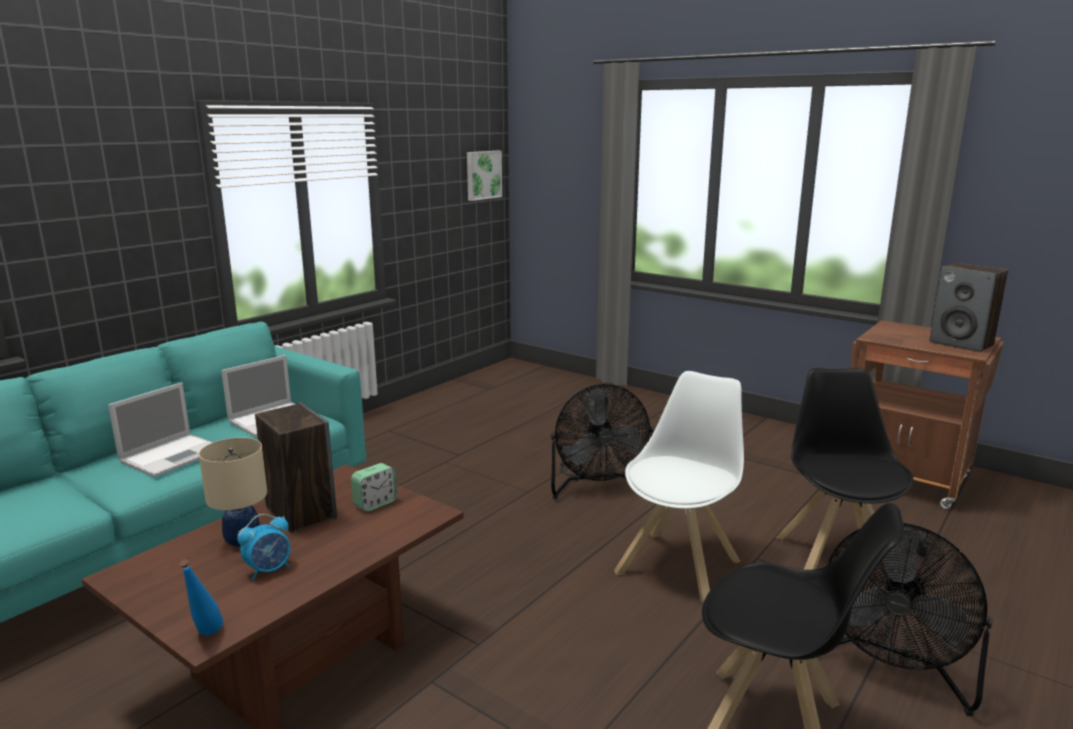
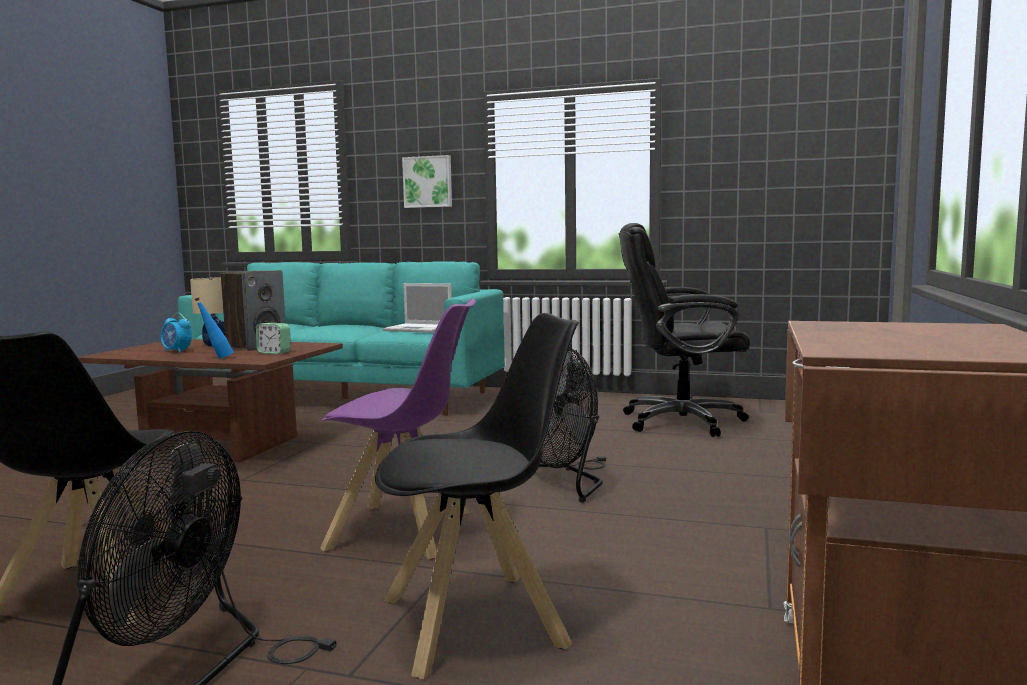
camera: 70 degrees right, 10 degrees down
(174, 455) = (343, 327): laptop -> none
(206, 637) = (103, 354): blue bottle -> blue bottle (216, 358)
(482, 175) = (836, 152): picture -> picture (428, 182)
(487, 416) = (682, 421): none -> black office chair
(680, 565) = (404, 531): white chair -> purple chair
(962, 344) = (922, 347): speaker -> none

